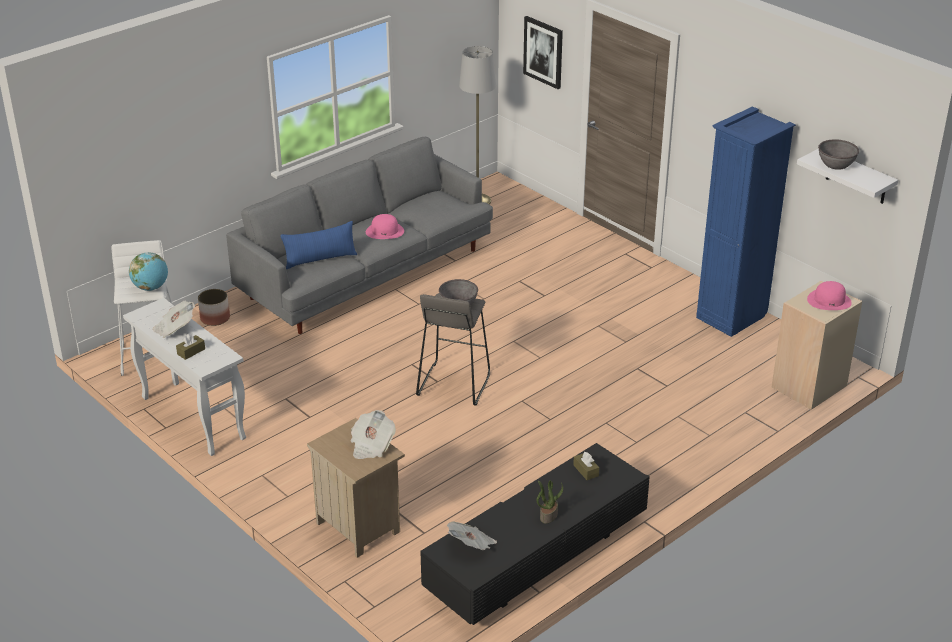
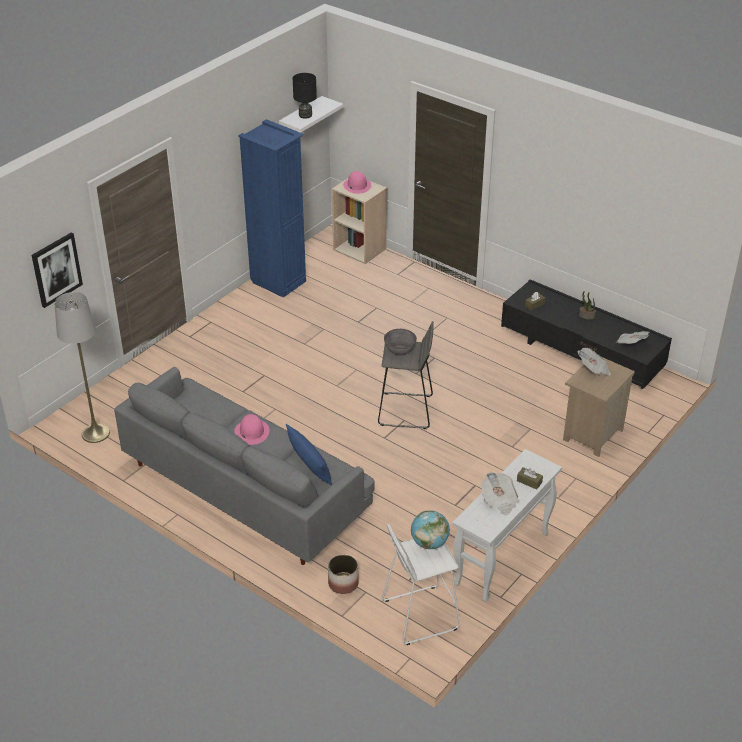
camera: 100 degrees left, 5 degrees up
(836, 164) = (305, 115): grey bowl -> black table lamp

